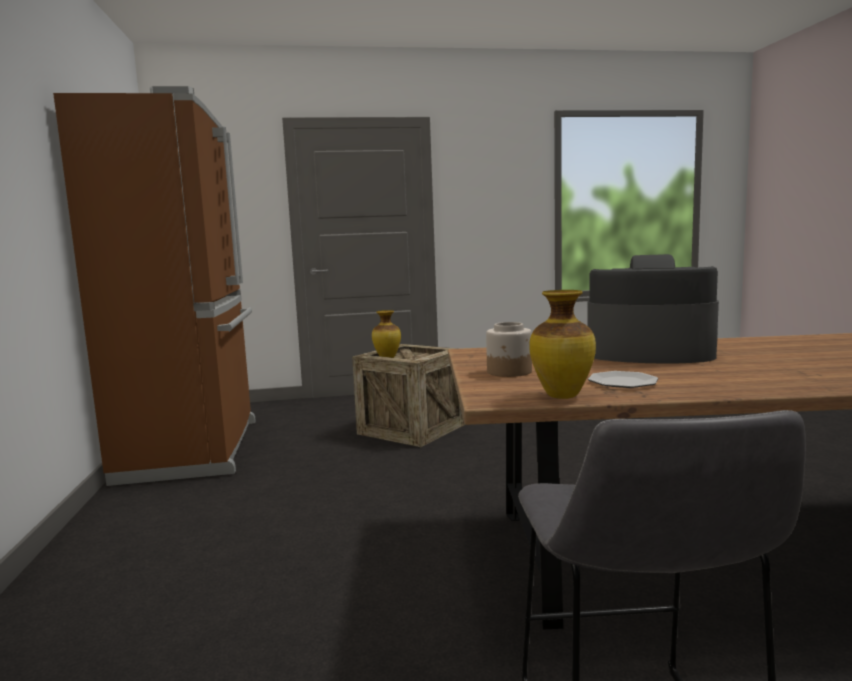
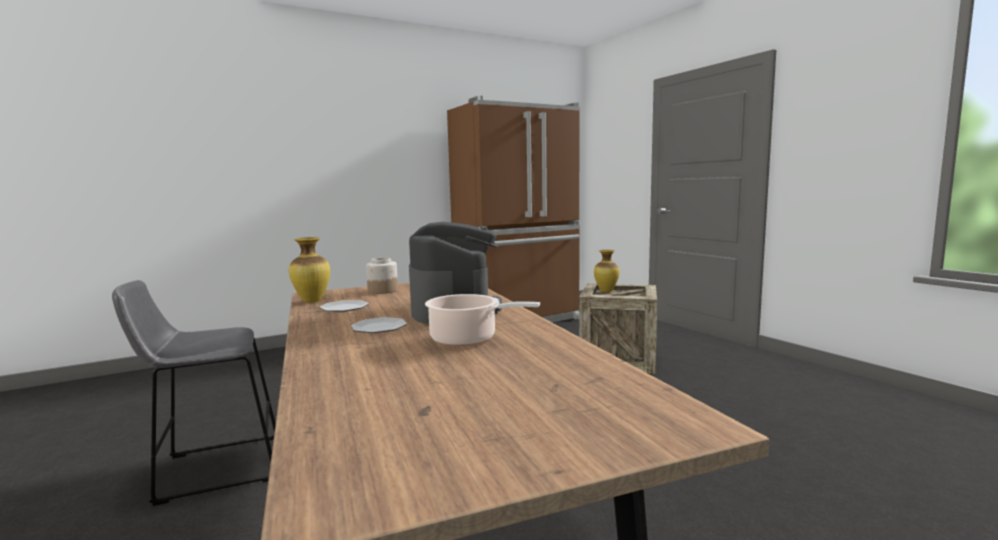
camera: 70 degrees right, 0 degrees up
(735, 370) = (378, 327): none -> plate
(775, 352) = (467, 339): none -> cooking pot

